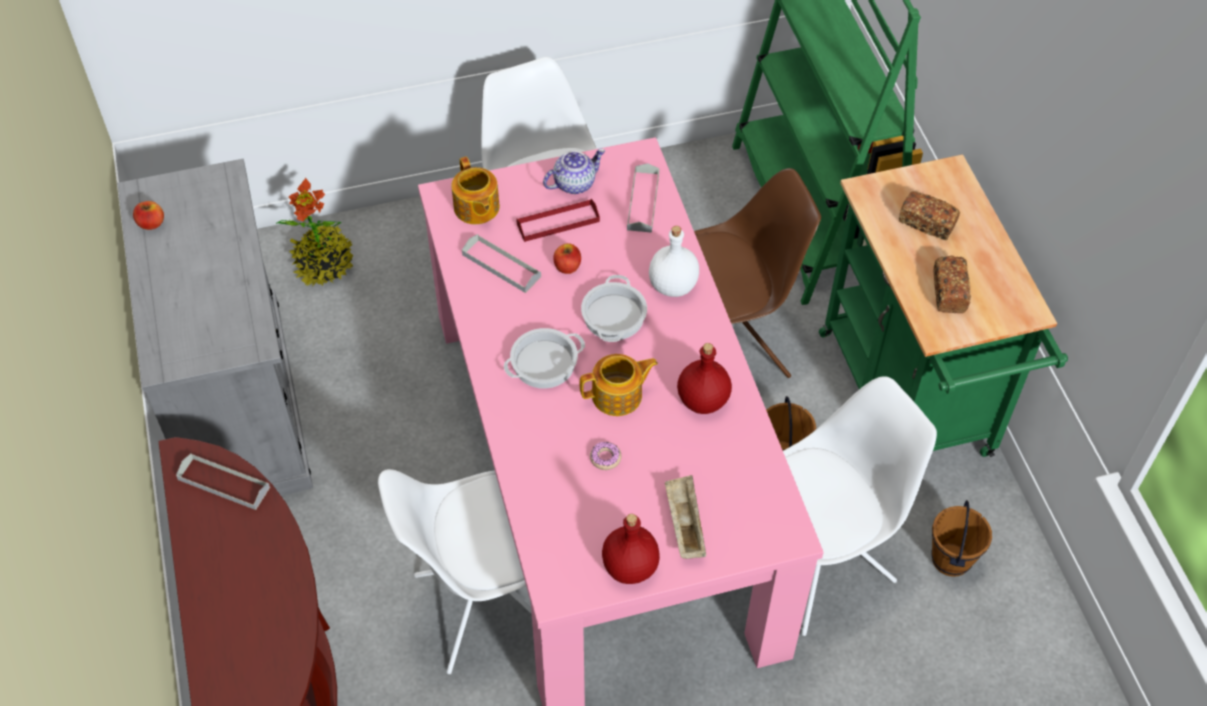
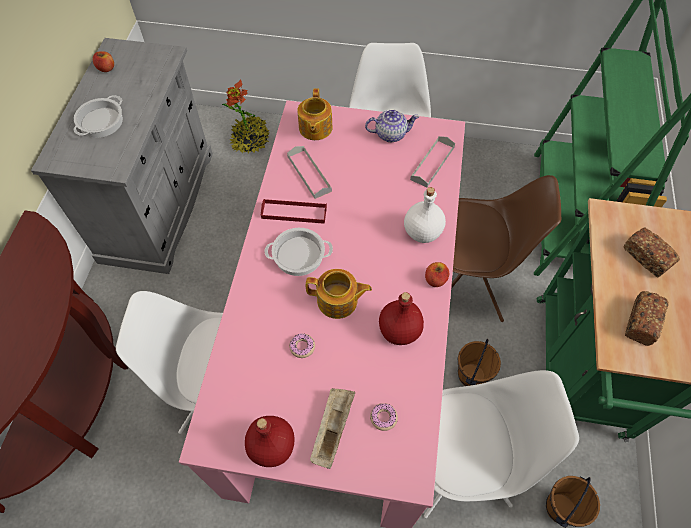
camera: 25 degrees right, 5 degrees up
(224, 483) = (42, 256): grey tray -> none
(558, 222) = (364, 157): red tray -> red tray (294, 213)
(567, 266) = (354, 190): apple -> apple (435, 279)
(614, 317) = (367, 240): cooking pot -> cooking pot (101, 122)
(732, 492) = (383, 418): none -> donut

